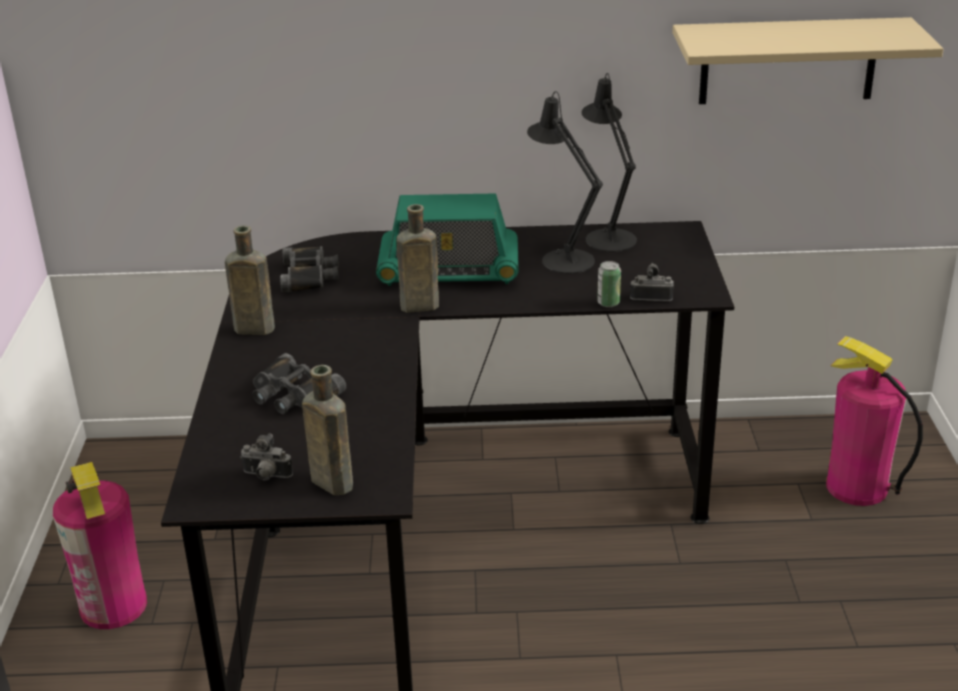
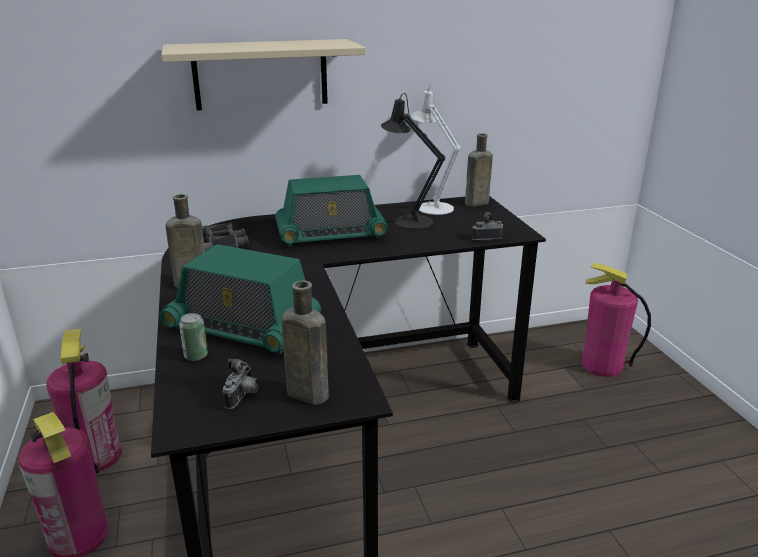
camera: 15 degrees left, 5 degrees down
(145, 518) = (95, 456): none -> fire extinguisher
(266, 476) = (243, 396): camera -> camera turned 75 degrees counterclockwise
(293, 394) = (243, 327): black binoculars -> radio
(416, 306) = (317, 257): brown bottle -> brown bottle (475, 203)
(608, 236) = (432, 206): black table lamp -> white table lamp
(608, 303) = (458, 243): can -> can (196, 356)
(788, 61) = (541, 79): beige shelf -> beige shelf (261, 74)

